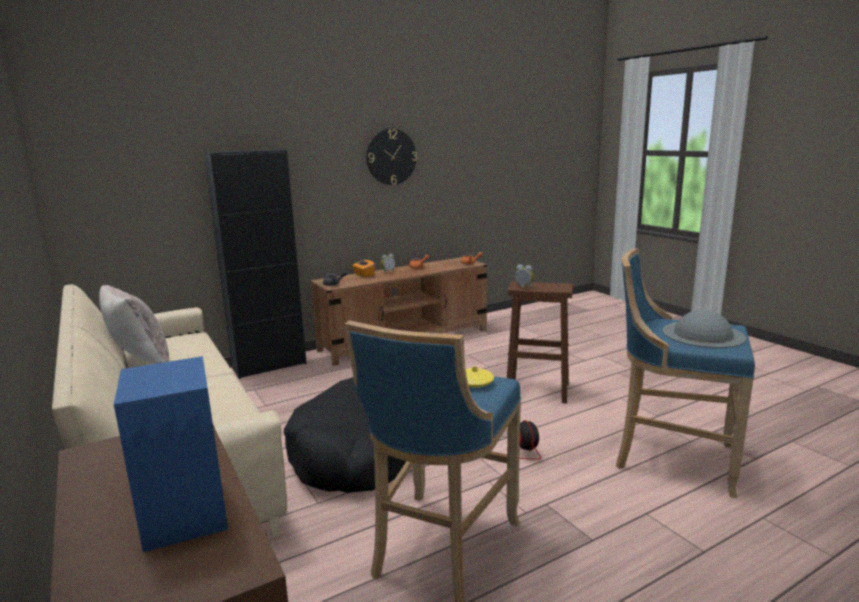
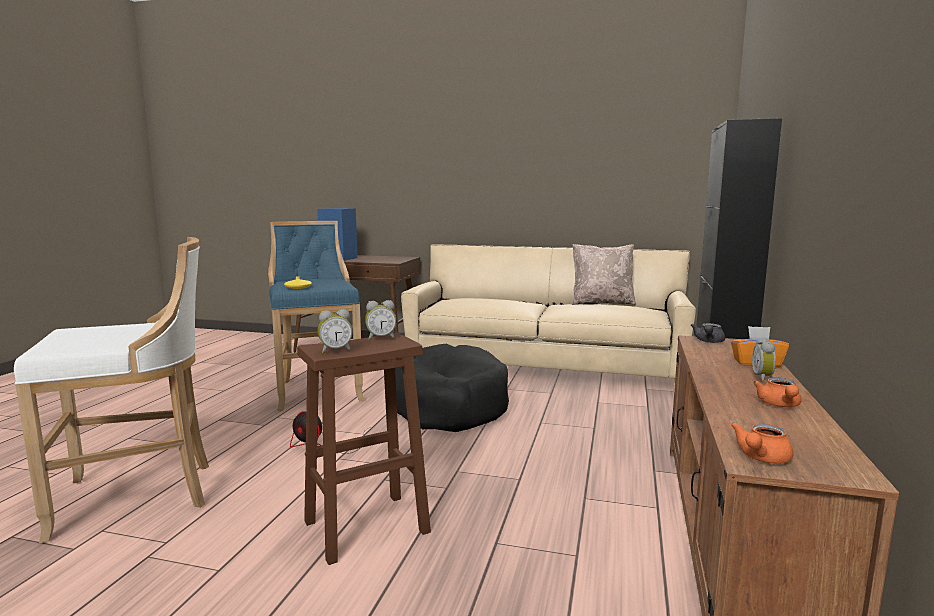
camera: 135 degrees right, 5 degrees down
(391, 157) = (866, 114): wall clock -> none
(557, 285) = (335, 350): none -> alarm clock
(670, 458) = (141, 496): blue stool -> white stool
(702, 334) = (96, 337): grey hat -> none

